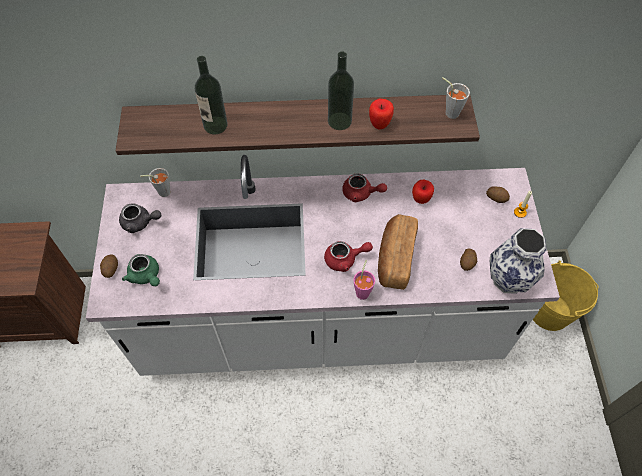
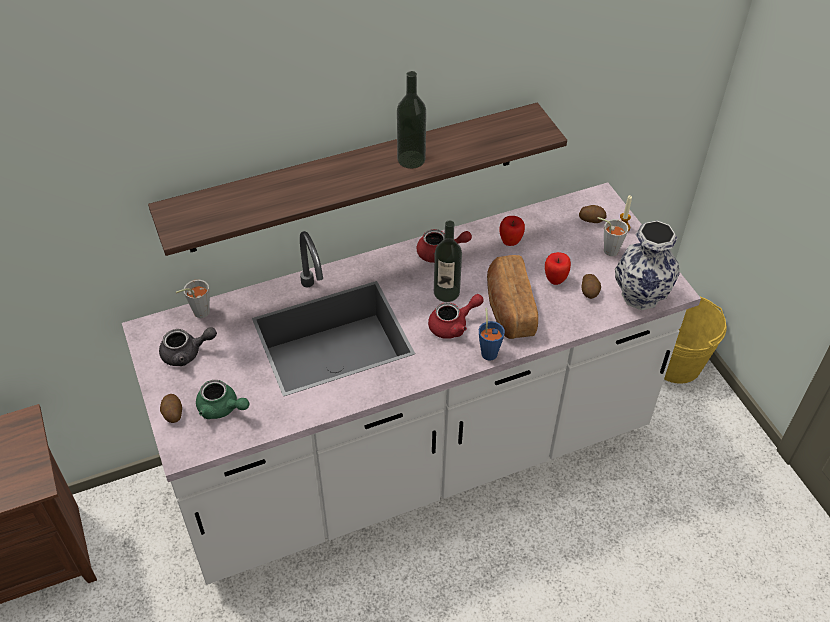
camera: 20 degrees left, 10 degrees down
(215, 125) = (272, 196): bottle -> bottle (446, 292)
(363, 290) = (489, 350): pink cup -> blue cup
(379, 124) = (456, 152): apple -> apple (555, 279)
(449, 111) = (524, 123): grey cup -> grey cup (607, 249)

